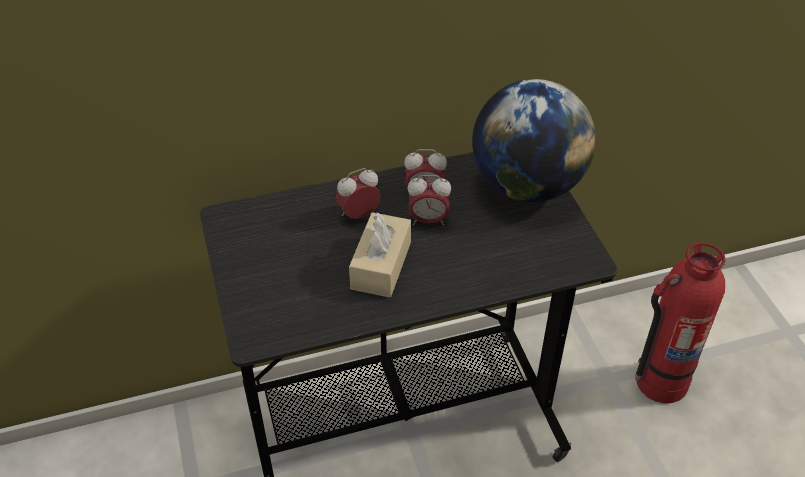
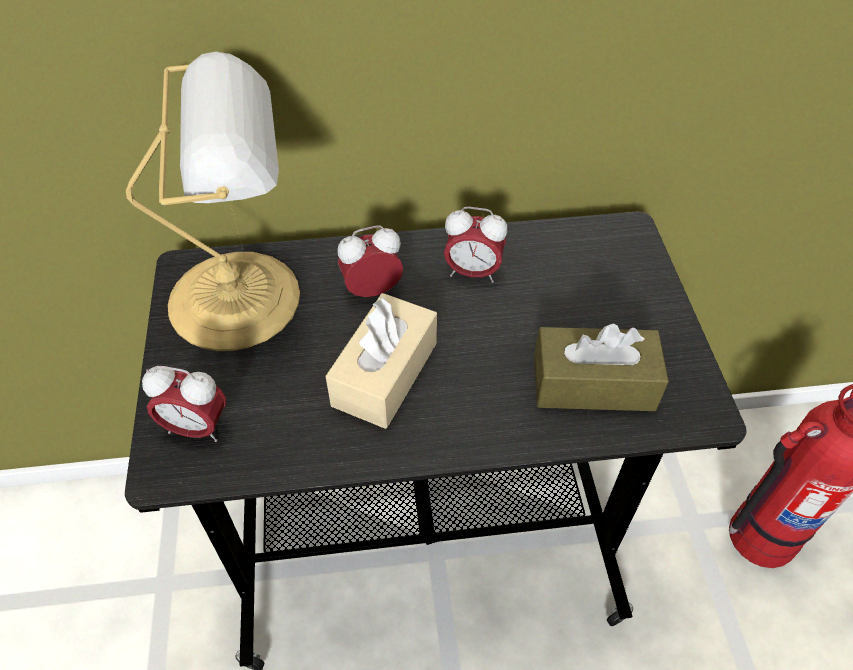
camera: 10 degrees right, 5 degrees up
(270, 230) = (242, 297): none -> table lamp
(428, 220) = (469, 312): alarm clock -> alarm clock (196, 427)
(517, 254) = (593, 384): none -> brown tissue box
(526, 185) = (623, 277): globe -> none

